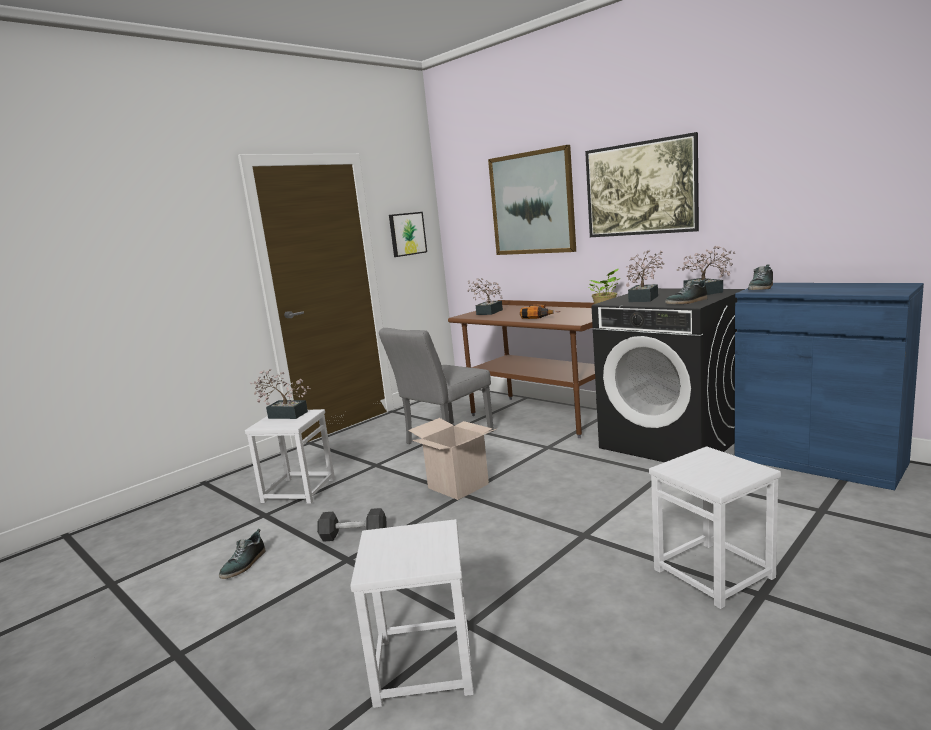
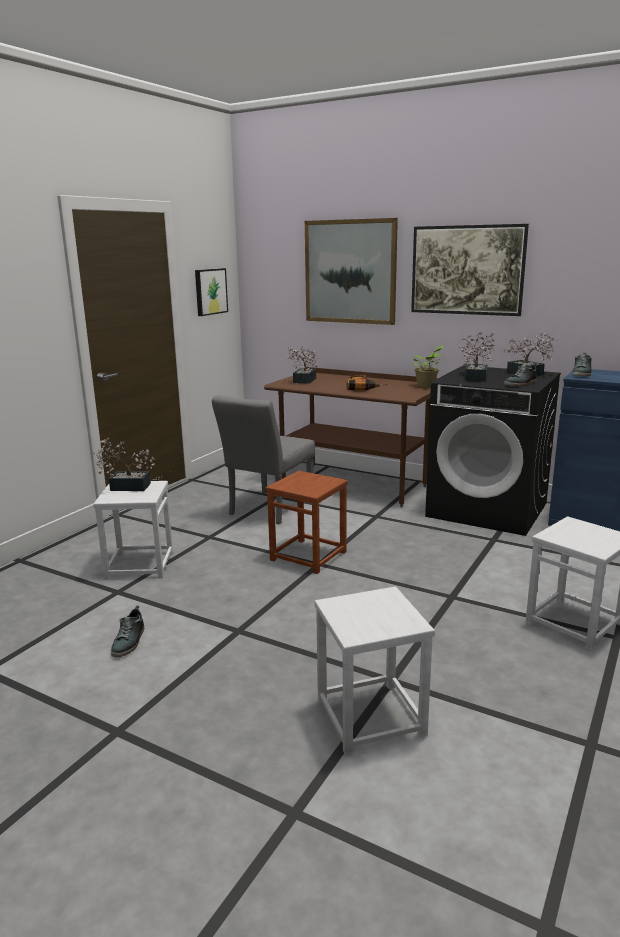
camera: 15 degrees left, 5 degrees up
(354, 535) = (230, 608): black dumbbell -> none
(458, 486) = (309, 556): cardboard box -> brown stool

